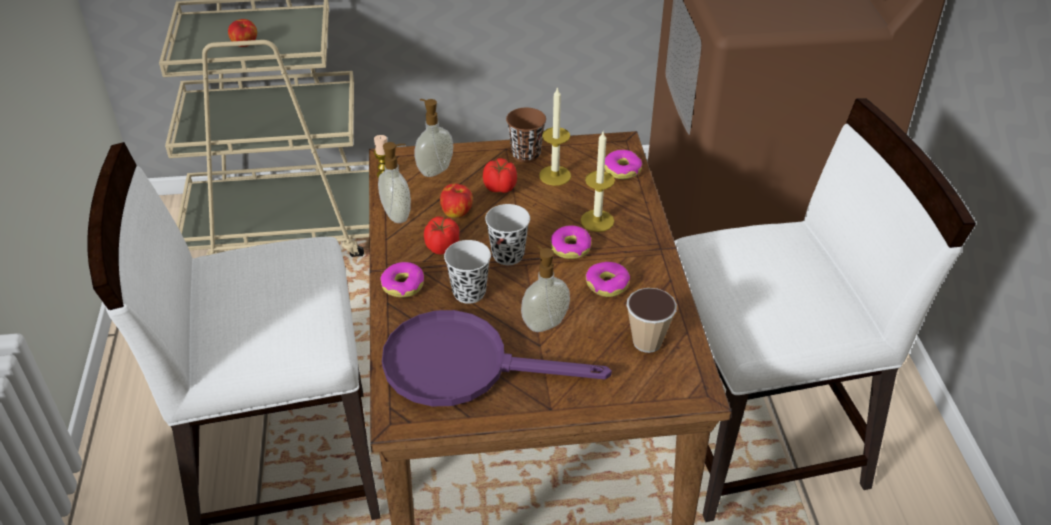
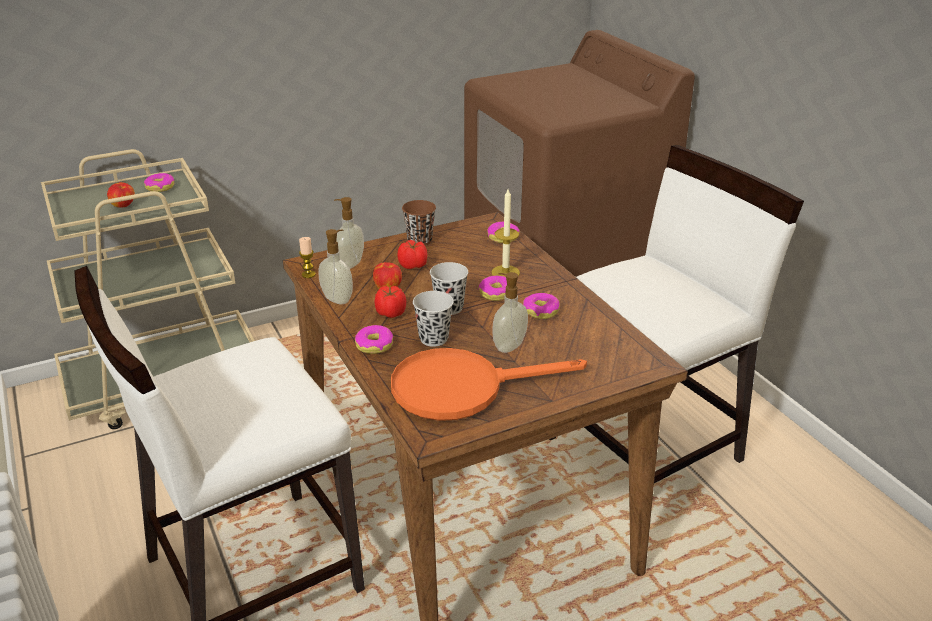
camera: 20 degrees left, 10 degrees down
(292, 26) = (160, 187): none -> donut
(464, 365) = (462, 388): purple frying pan -> orange frying pan
(555, 175) = (452, 250): candle -> none
(647, 342) = (596, 341): cup -> none

